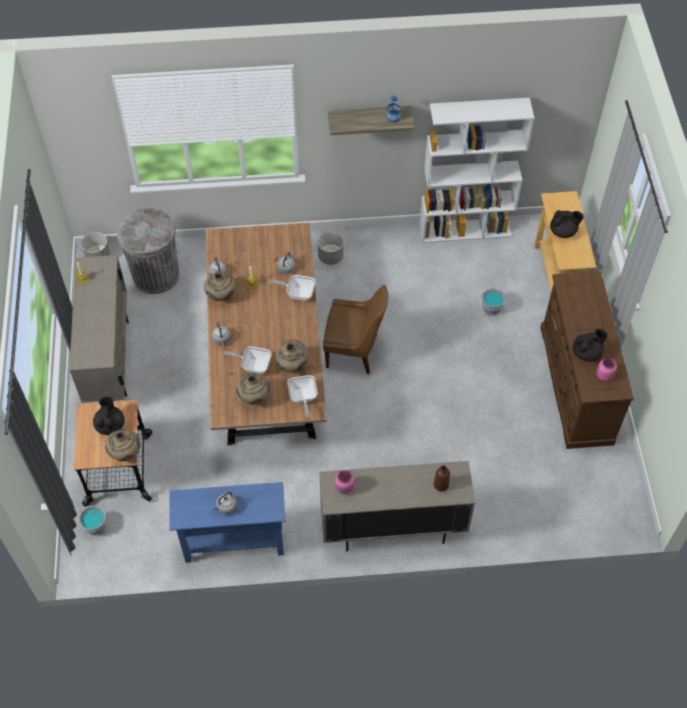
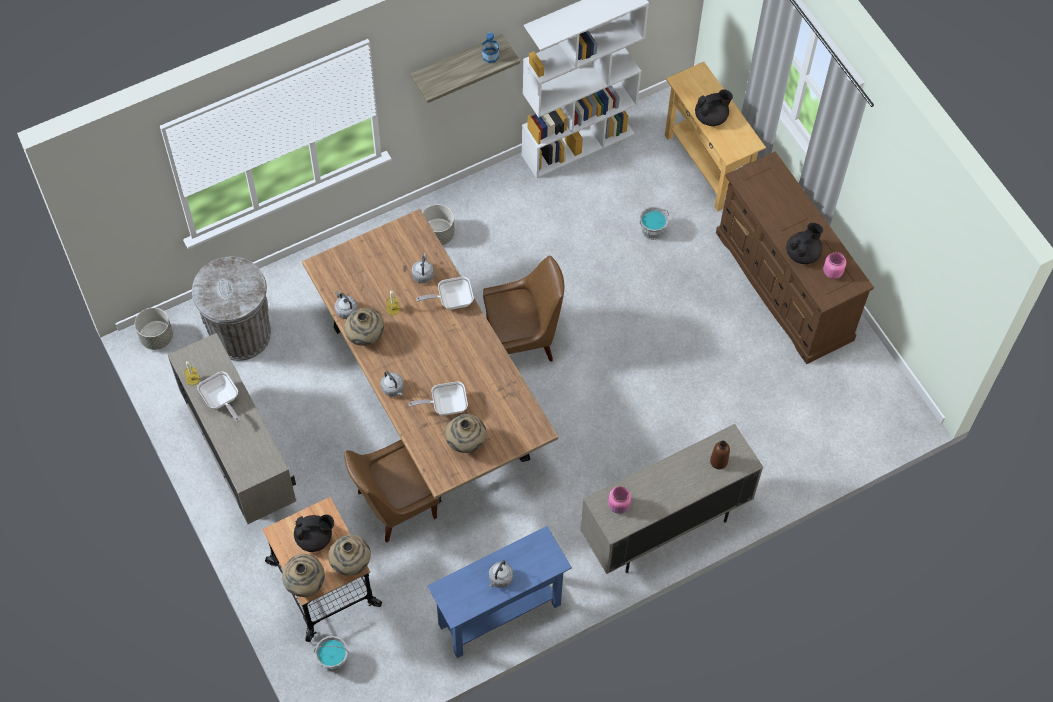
camera: 25 degrees left, 5 degrees up
(110, 425) = (315, 538): black teapot -> black teapot turned 105 degrees clockwise
(198, 433) = (393, 506): none -> brown chair
(292, 366) = (489, 390): beige vase -> beige vase (305, 584)
(303, 398) = (520, 422): frying pan -> frying pan (221, 401)

